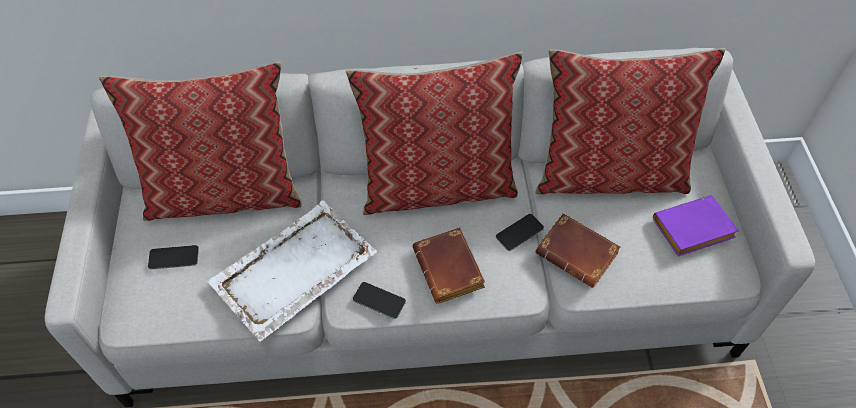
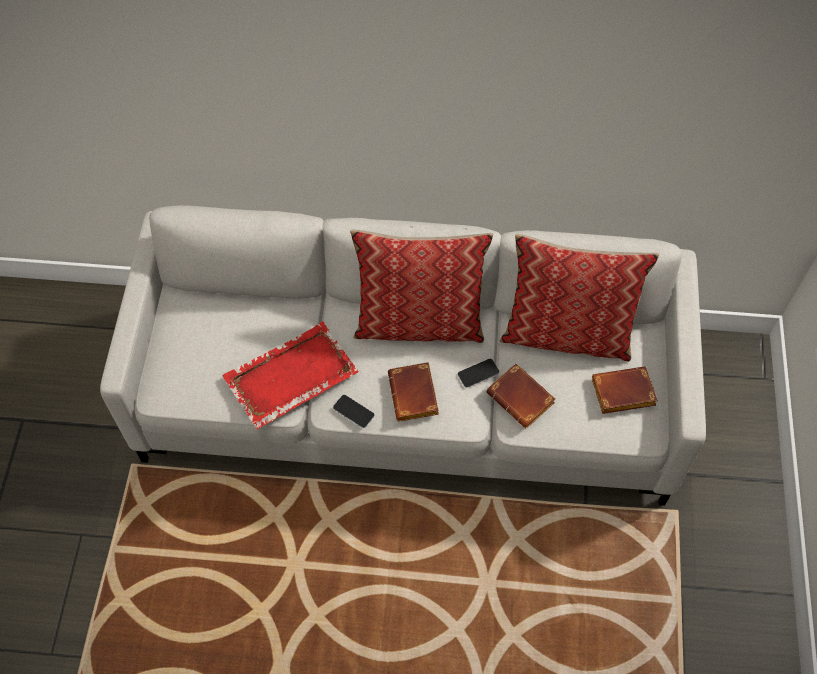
camera: 10 degrees right, 5 degrees up
(173, 257) = (198, 351): phone -> none
(225, 193) = (244, 302): pillow -> none
(293, 271) = (290, 377): white tray -> red tray
(692, 231) = (621, 394): purple book -> brown book

